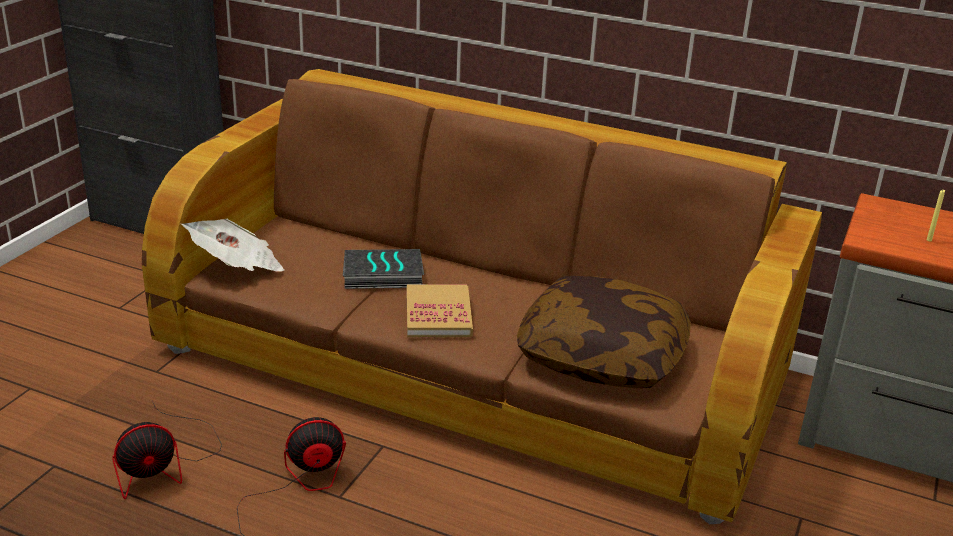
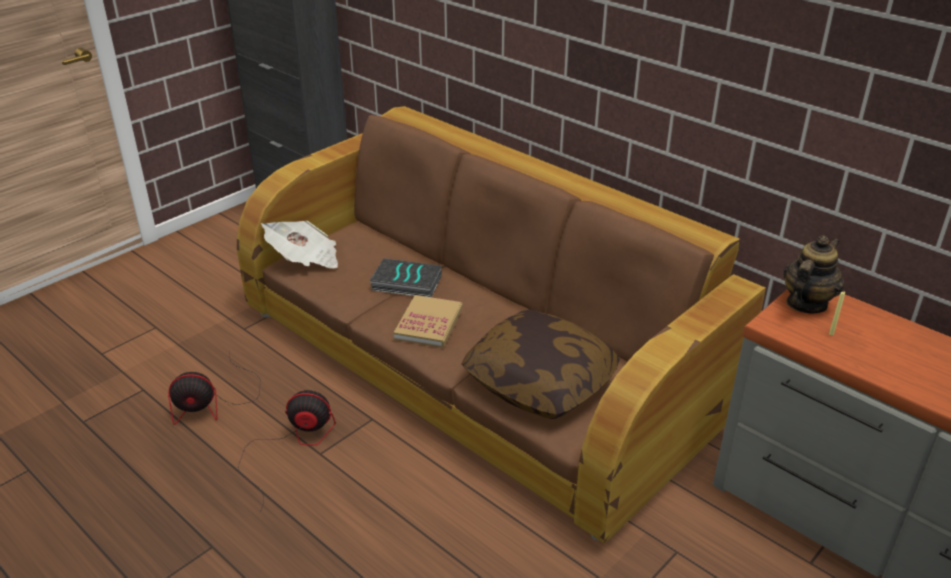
camera: 20 degrees right, 5 degrees up
(885, 216) = (806, 303): none -> teapot

